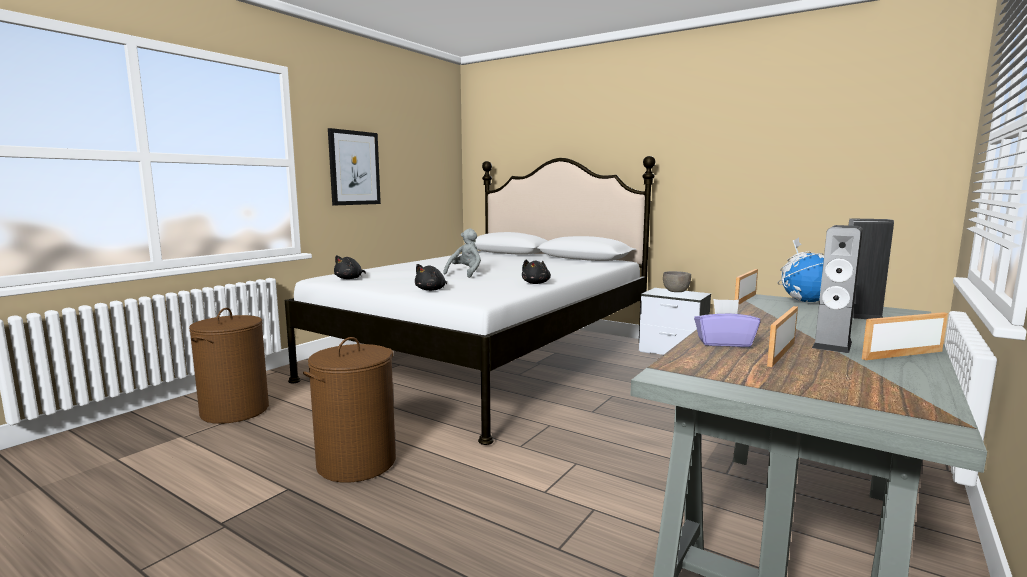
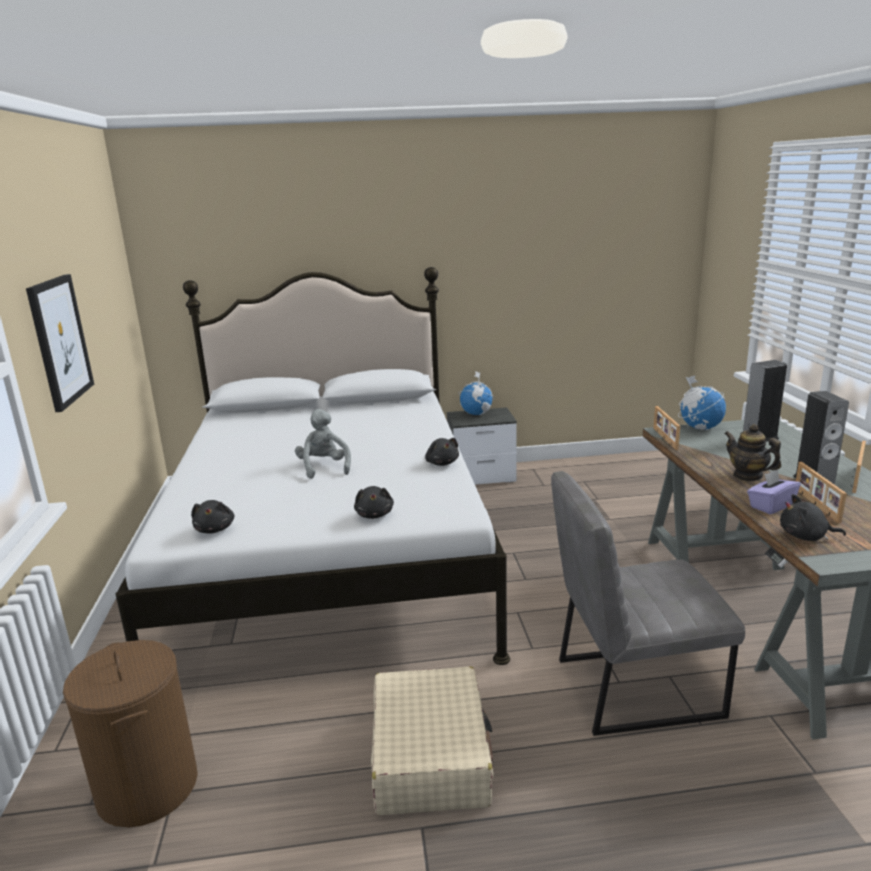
camera: 40 degrees left, 10 degrees up
(357, 462) = (430, 755): brown laundry basket -> beige suitcase
(549, 499) = (633, 687): none -> grey chair
(676, 292) = (476, 414): grey bowl -> globe
(697, 362) = (805, 536): none -> black plush toy
(761, 327) = (748, 476): none -> teapot

